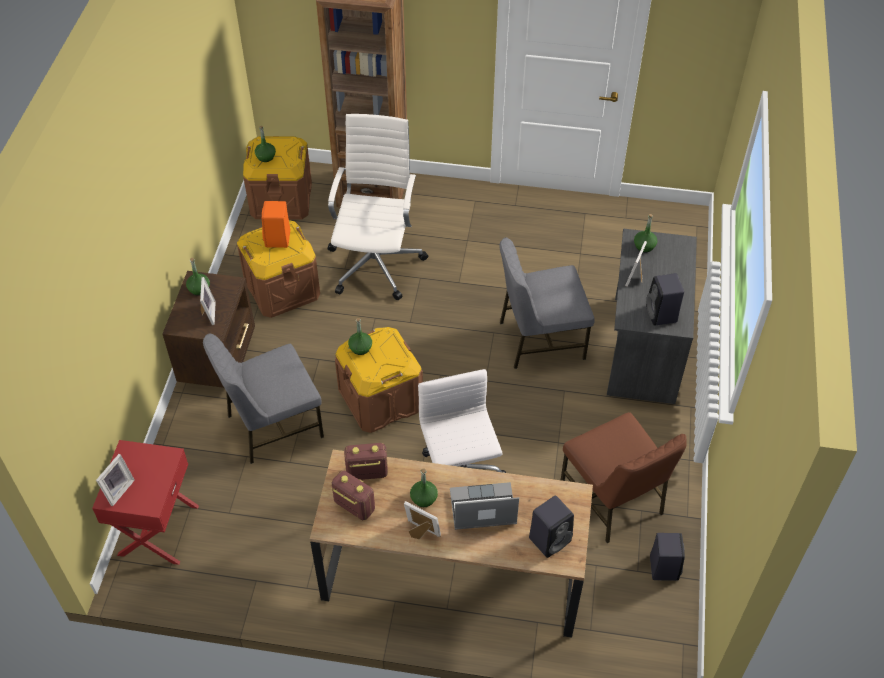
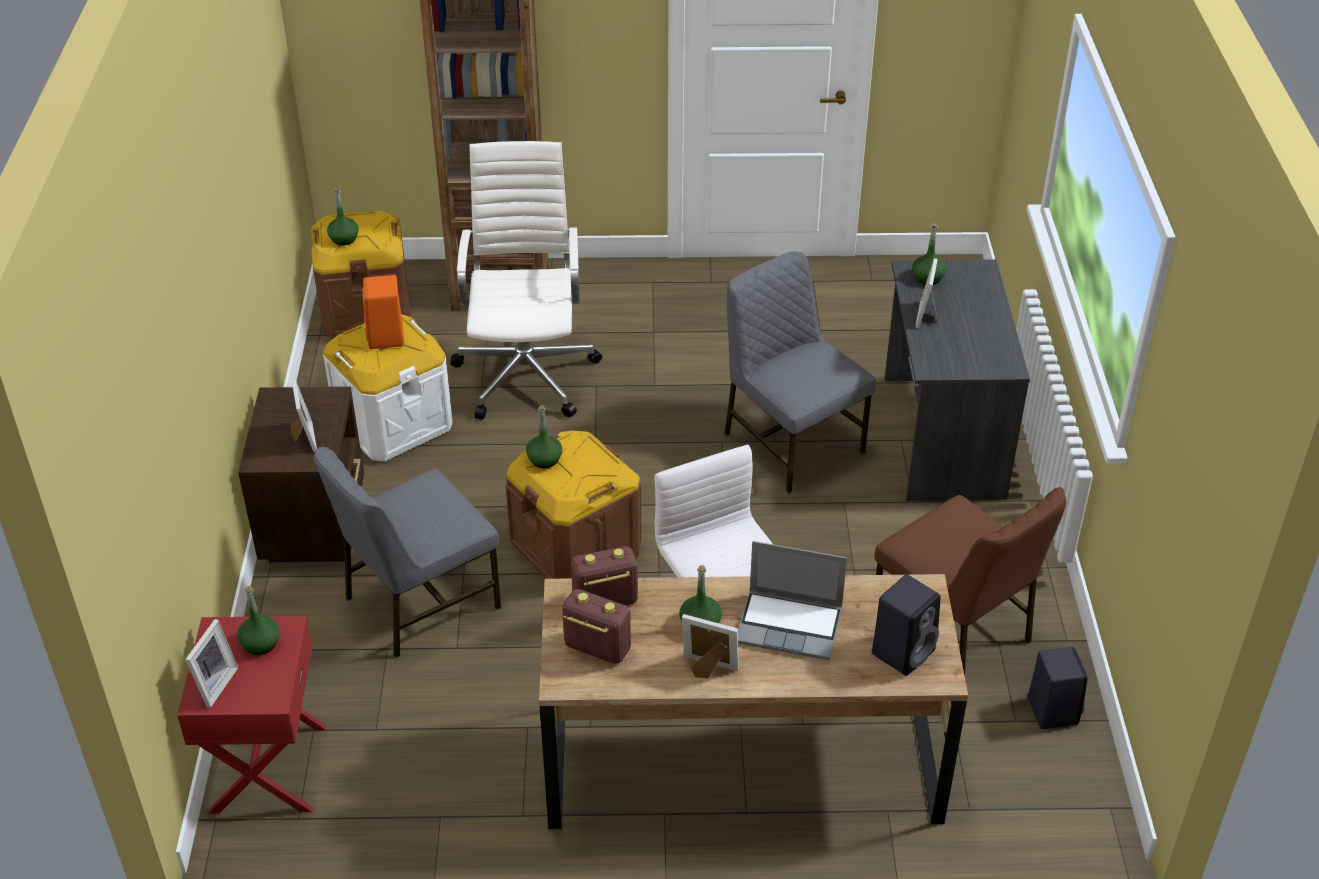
camera: 10 degrees left, 10 degrees down
(199, 289) = (283, 408): green bottle -> green bottle (261, 643)
(282, 289) = (393, 423): brown storage box -> white storage box
(482, 508) = (791, 625): laptop -> laptop turned 150 degrees counterclockwise
(540, 339) = (791, 442): grey chair -> grey chair turned 75 degrees clockwise
(662, 315) = (977, 356): black speaker -> none

